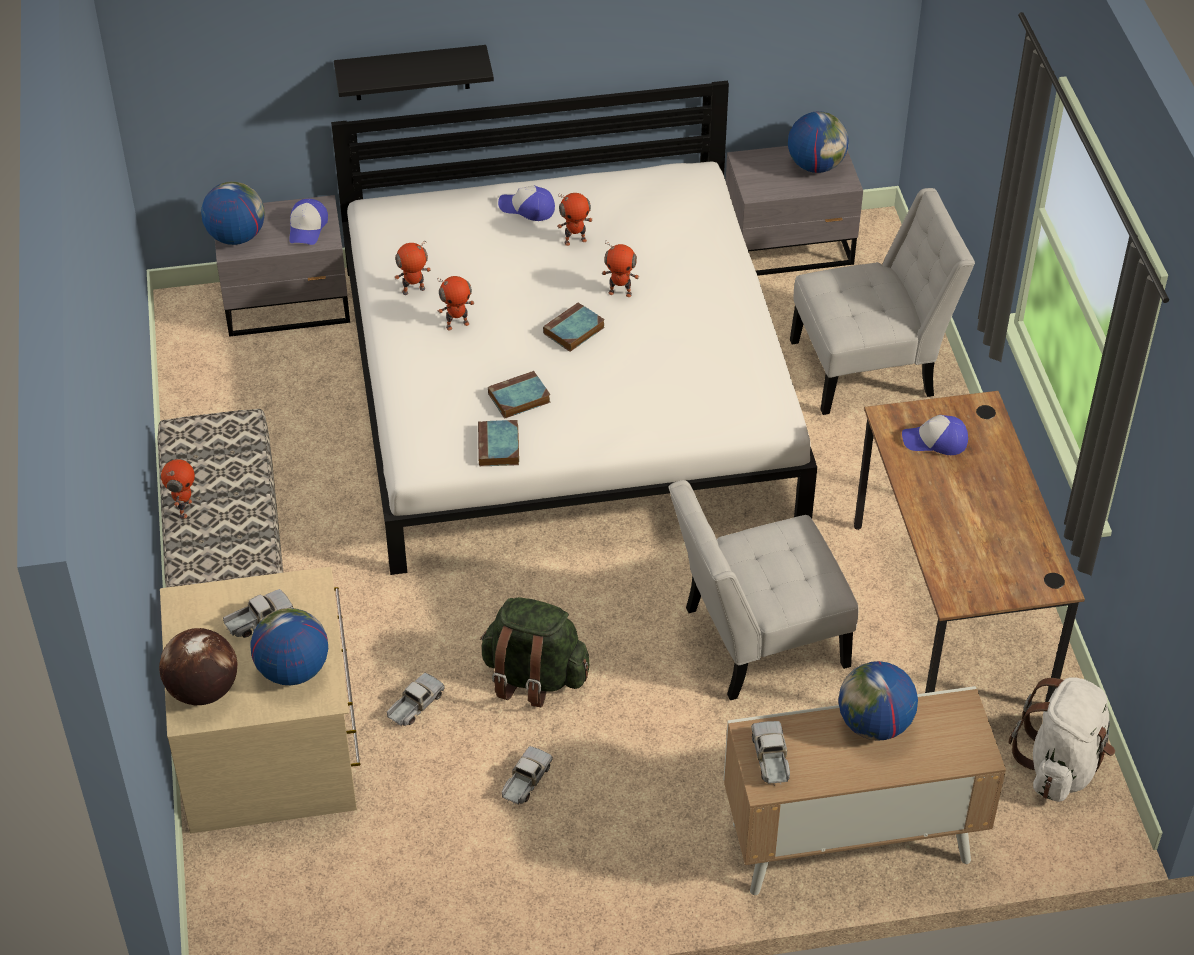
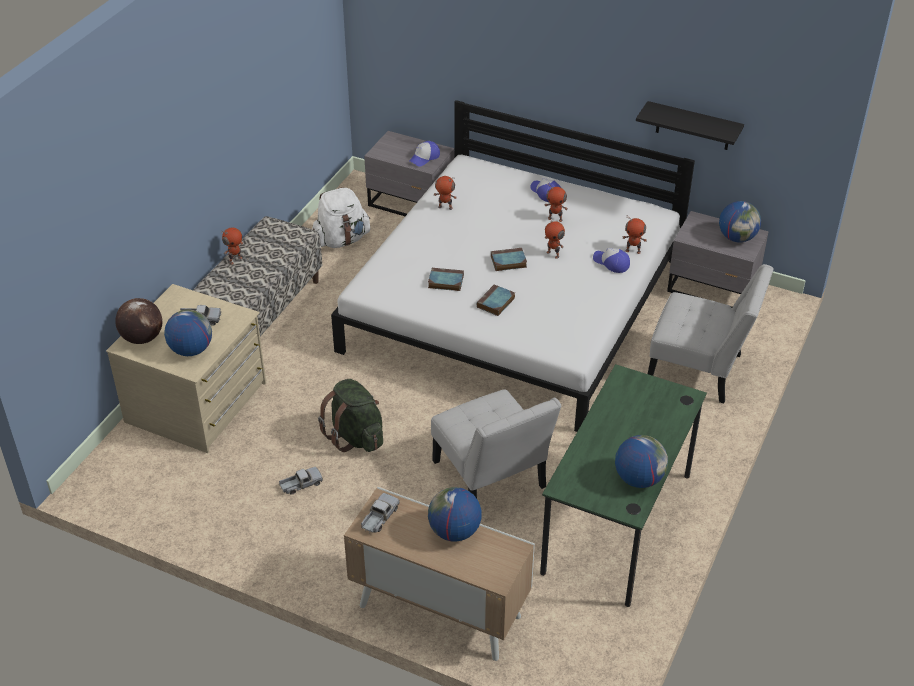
camera: 35 degrees right, 5 degrees down
(236, 236) = (385, 148): globe -> globe (639, 479)
(411, 73) = (505, 85): black shelf -> black shelf (693, 126)
(415, 705) = (284, 419): toy truck -> none
(457, 324) = (450, 233): toy robot -> toy robot (633, 251)
(499, 447) = (410, 300): book -> book (495, 303)
(756, 640) = (491, 479): white chair -> white chair turned 135 degrees counterclockwise
(935, 441) = (638, 401): cap -> cap (611, 263)
(949, 614) = (617, 523): brown desk -> green desk
(1061, 765) = (603, 640): white backpack -> white backpack (341, 240)

